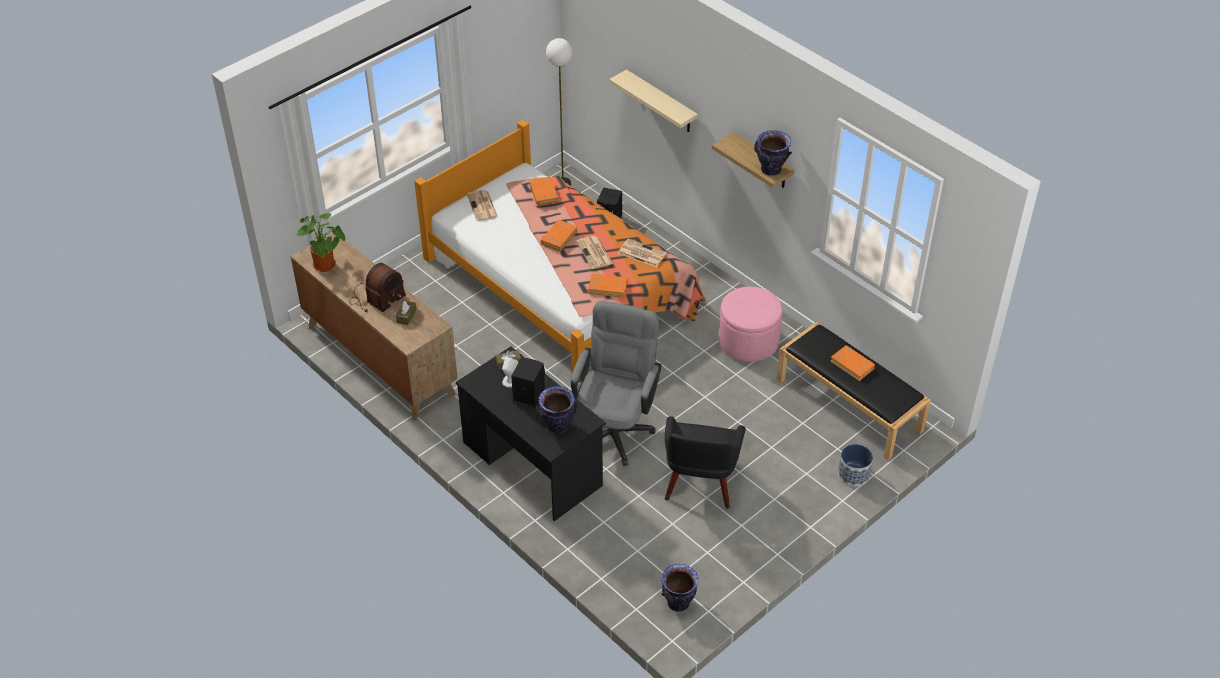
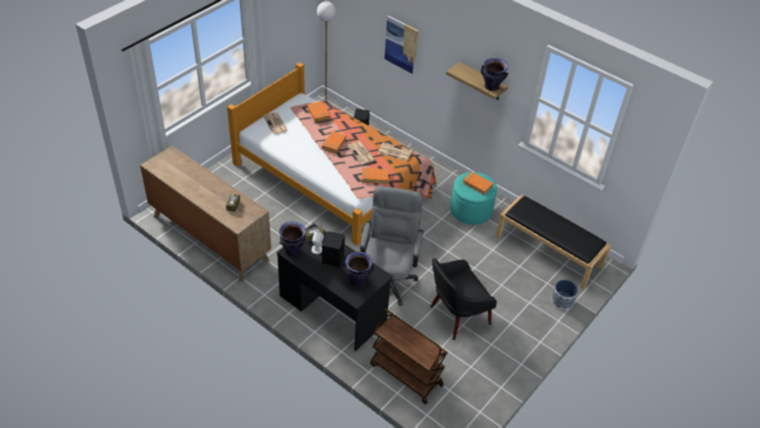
camera: 10 degrees left, 0 degrees up
(326, 266) = (168, 171): potted plant -> none
(376, 298) = (209, 193): radio -> none
(616, 556) = (405, 375): none -> brown cart
(661, 102) = (401, 44): beige shelf -> picture
(678, 603) = (457, 407): vase -> vase (293, 251)
(699, 485) = (456, 316): black armchair -> black armchair turned 60 degrees clockwise
(748, 341) = (471, 210): pink ottoman -> turquoise ottoman
(852, 365) = (553, 223): orange book -> orange book (477, 184)

